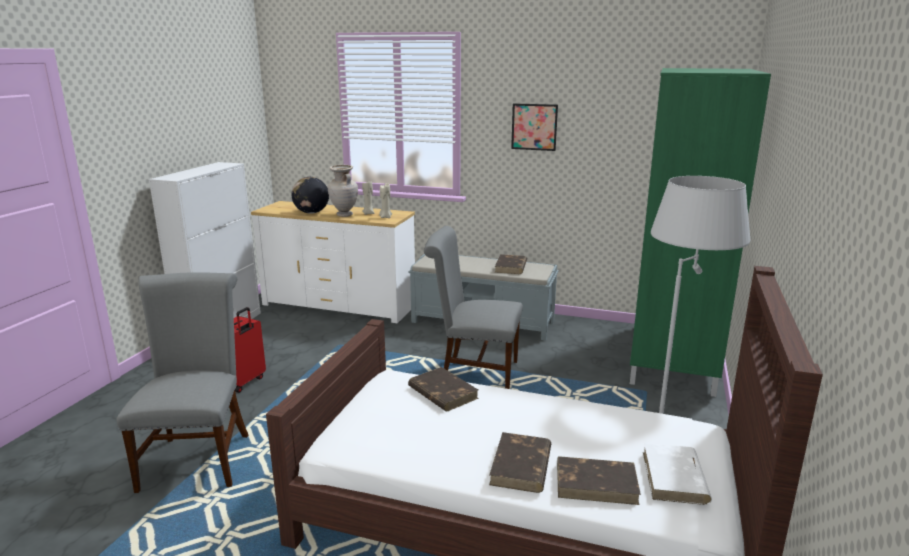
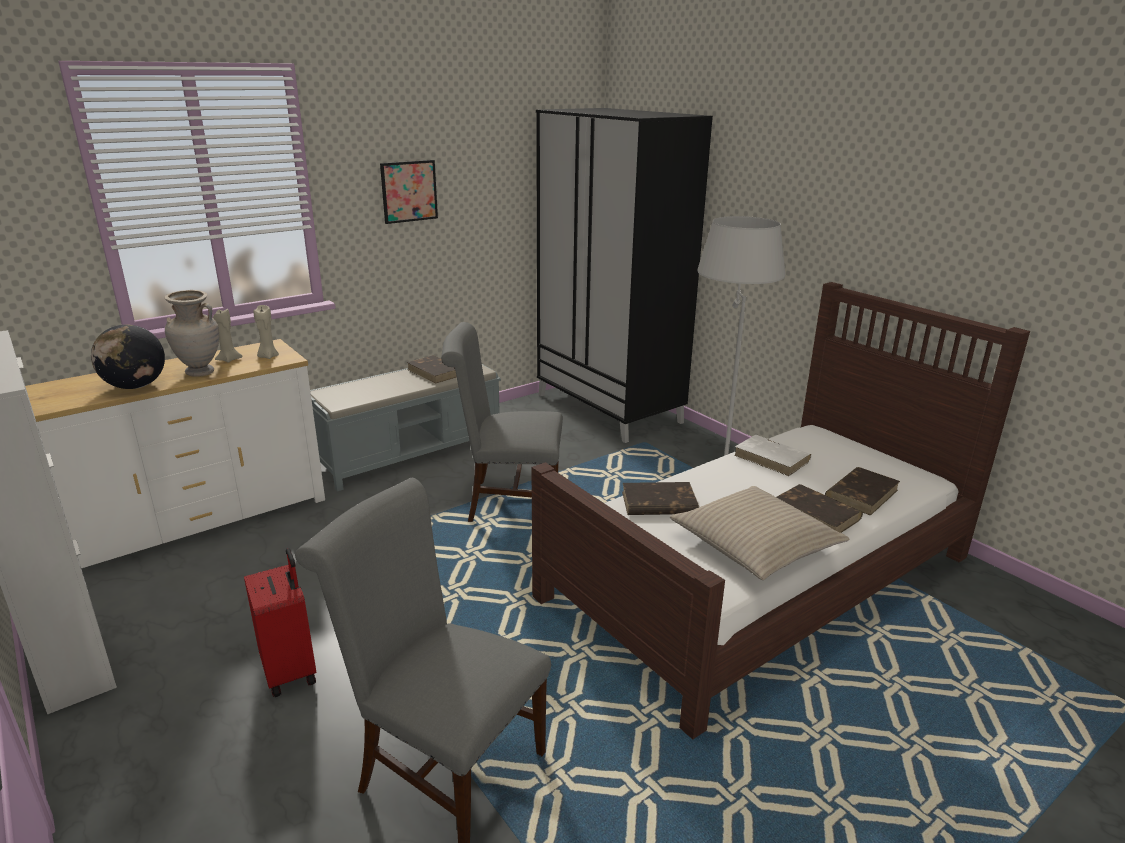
camera: 55 degrees left, 5 degrees up
(428, 448) = (755, 544): none -> beige pillow
(473, 373) = (507, 502): grey chair -> grey chair turned 45 degrees clockwise
(672, 358) = (609, 408): green wardrobe -> black wardrobe
(674, 478) = (873, 465): white book -> white book (772, 458)

